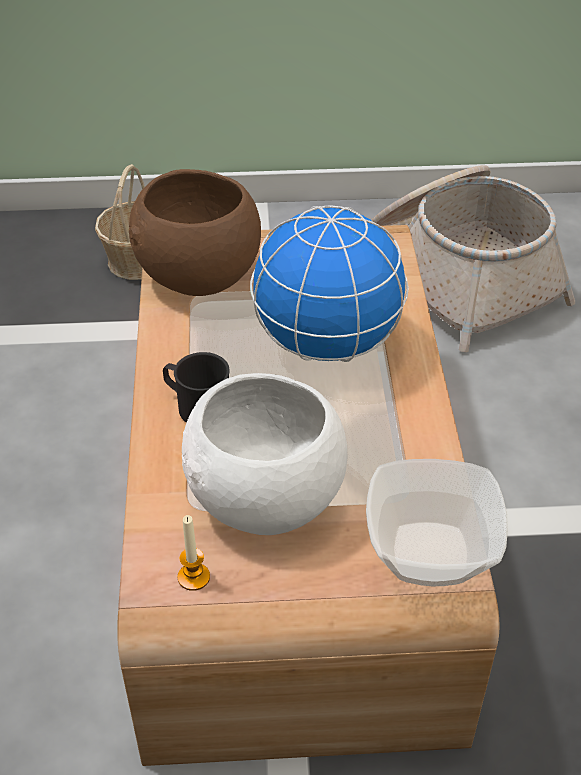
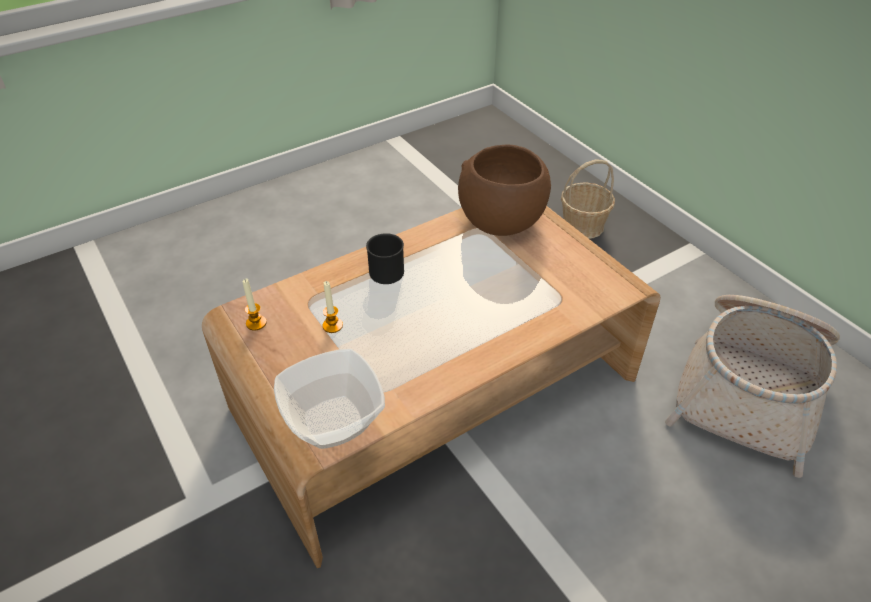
camera: 60 degrees right, 0 degrees up
(262, 497) = (332, 325): white bowl -> candle
(328, 343) = (489, 301): globe -> none

